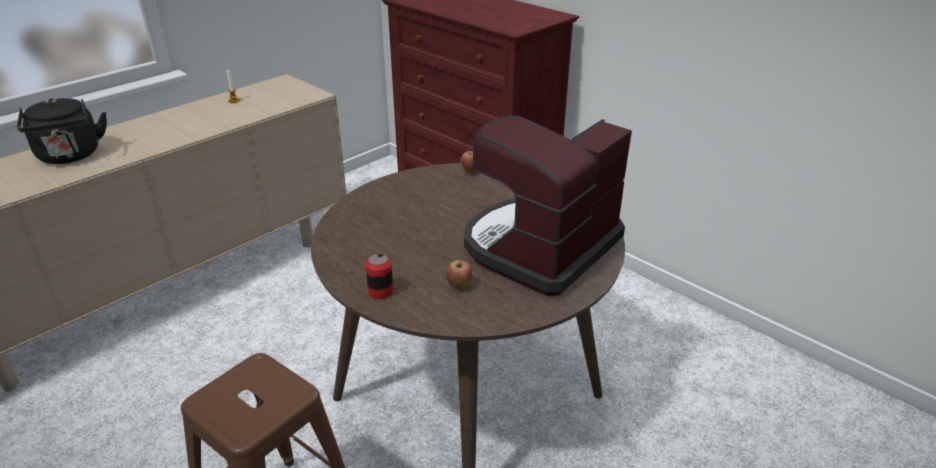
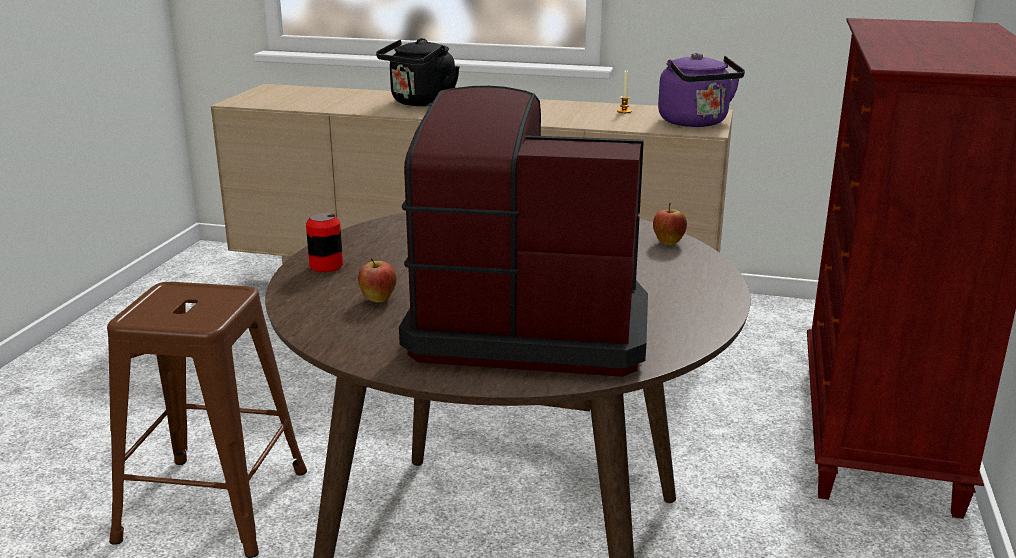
camera: 60 degrees right, 10 degrees down
(295, 92) = (696, 123): none -> purple kettle

